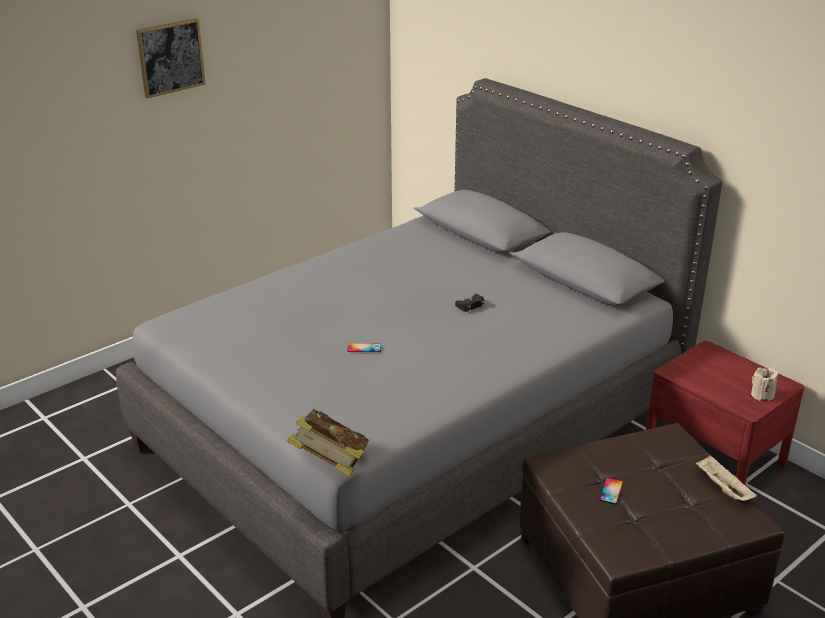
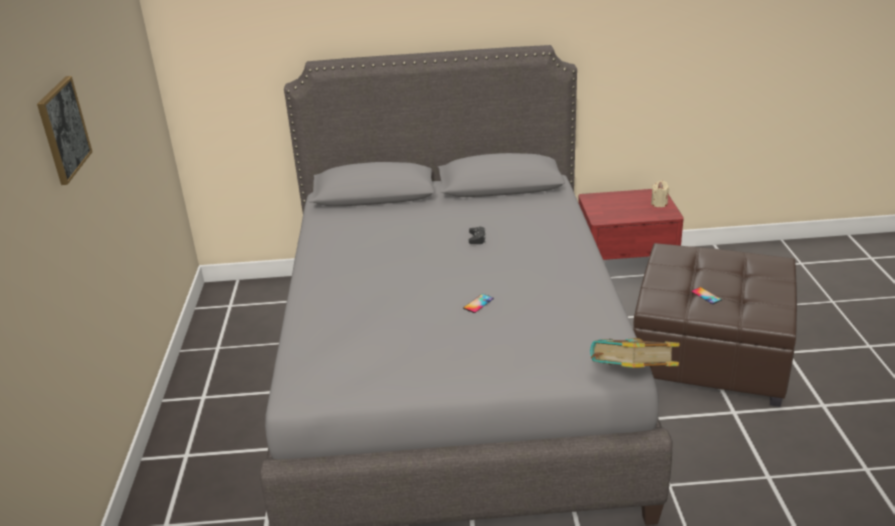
camera: 50 degrees left, 0 degrees up
(722, 488) = (737, 257): beige tray -> none

